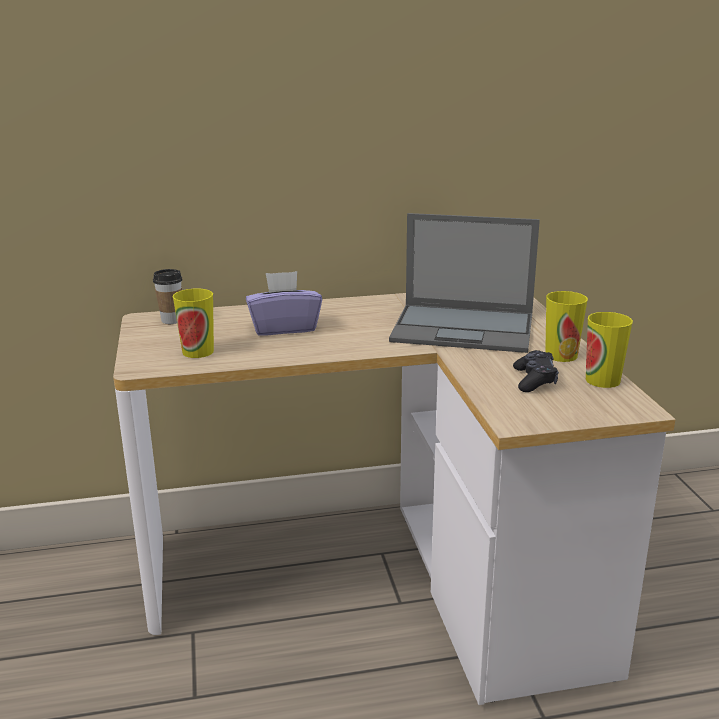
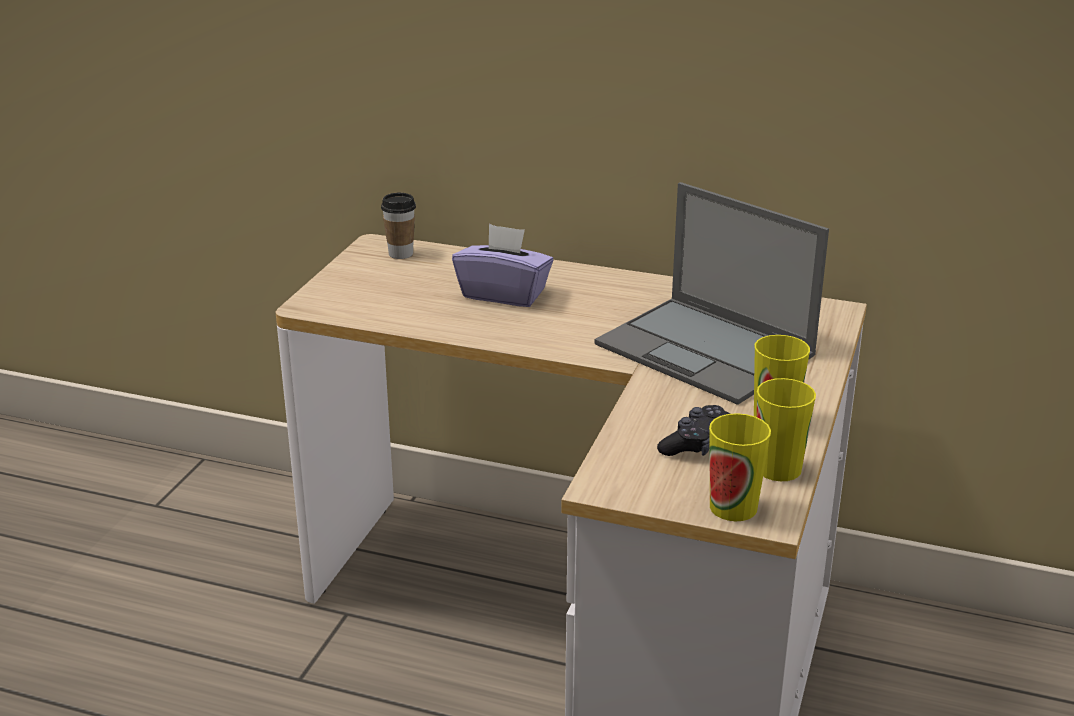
camera: 30 degrees right, 5 degrees up
(198, 351) = (383, 301): cup -> cup (733, 507)

